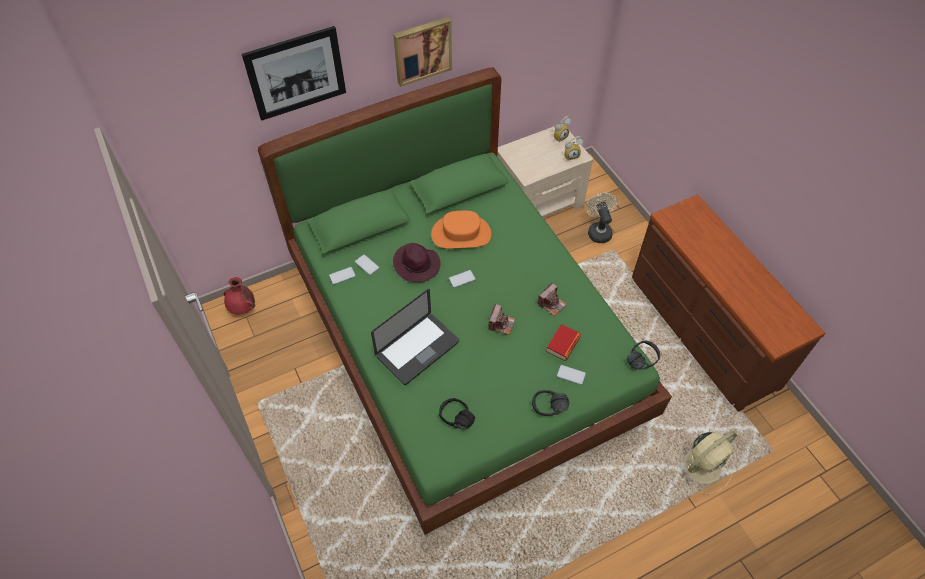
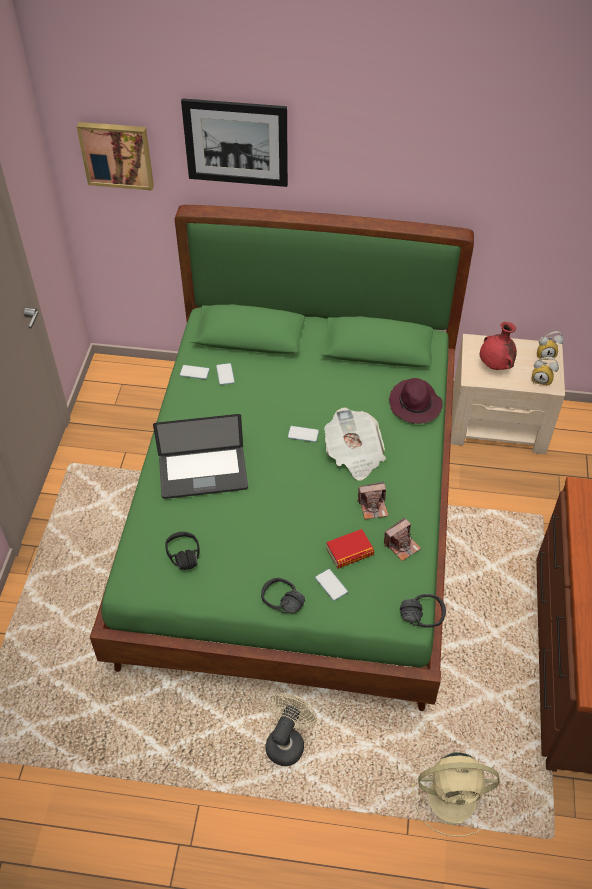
camera: 35 degrees right, 5 degrees down
(243, 308) = (125, 375): red vase -> red vase (495, 366)
(417, 265) = (272, 399): purple hat -> purple hat (415, 405)
(422, 50) = (386, 174): picture -> picture (117, 154)
(461, 234) = (340, 392): orange hat -> none
(501, 324) = (304, 496): camera -> camera (402, 545)
(508, 274) = (354, 455): none -> newspaper
(598, 231) = (541, 487): beige fan -> beige fan (287, 741)

